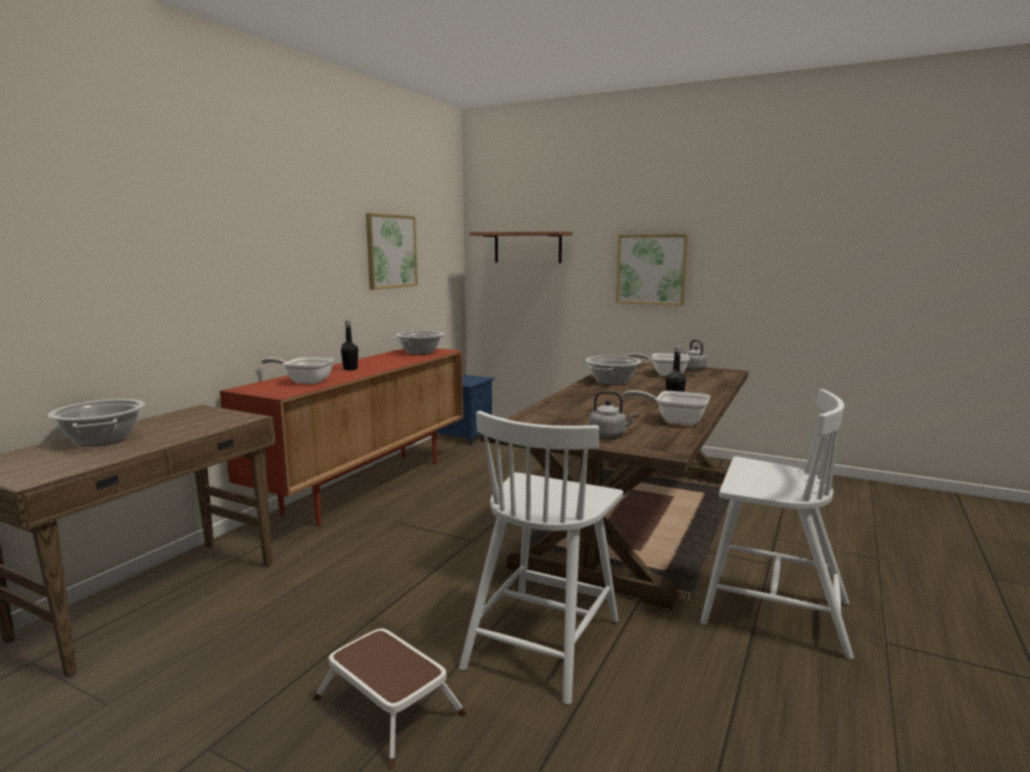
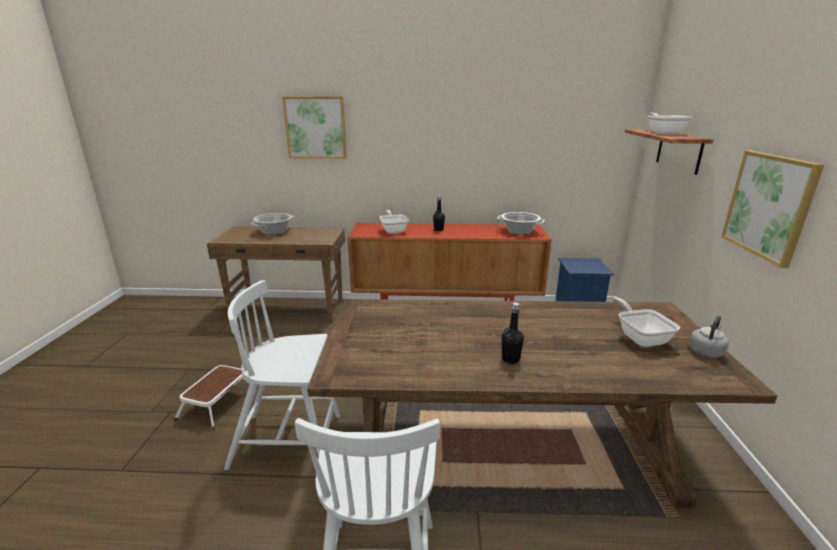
camera: 65 degrees right, 10 degrees up
(391, 251) = (526, 144): picture -> picture (315, 127)
(609, 435) = (365, 343): grey kettle -> none
(612, 381) = (557, 316): cooking pot -> none
(675, 420) = (436, 368): frying pan -> frying pan (663, 133)

